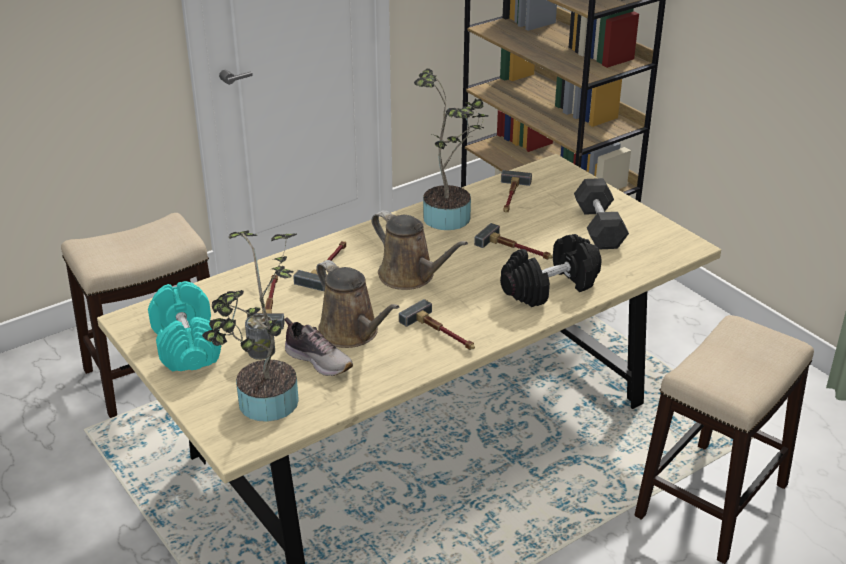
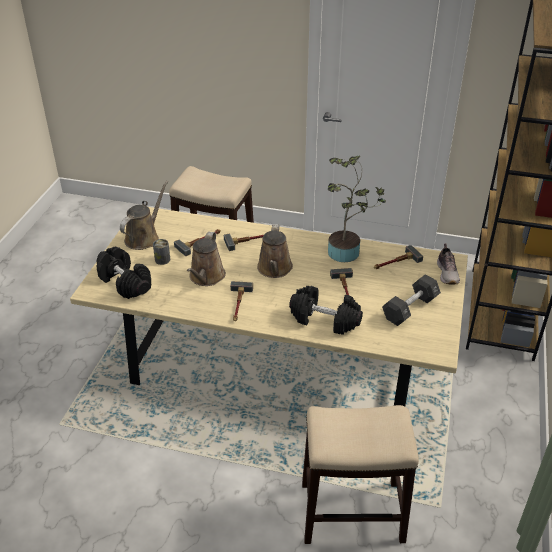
camera: 50 degrees right, 5 degrees up
(186, 344) = (144, 238): turquoise dumbbell -> brown watering can
(264, 406) = (124, 283): potted plant -> black dumbbell
(319, 360) = (174, 279): shoe -> shoe (447, 273)

